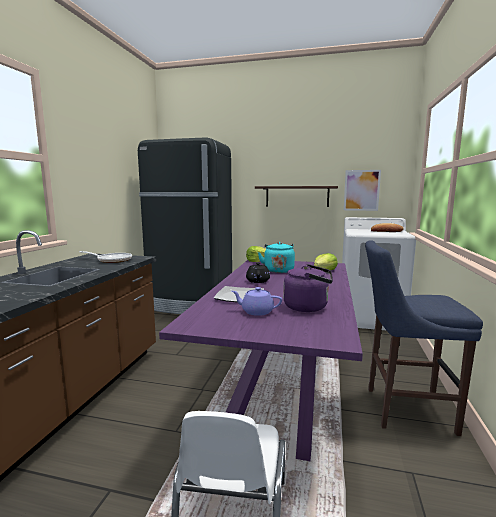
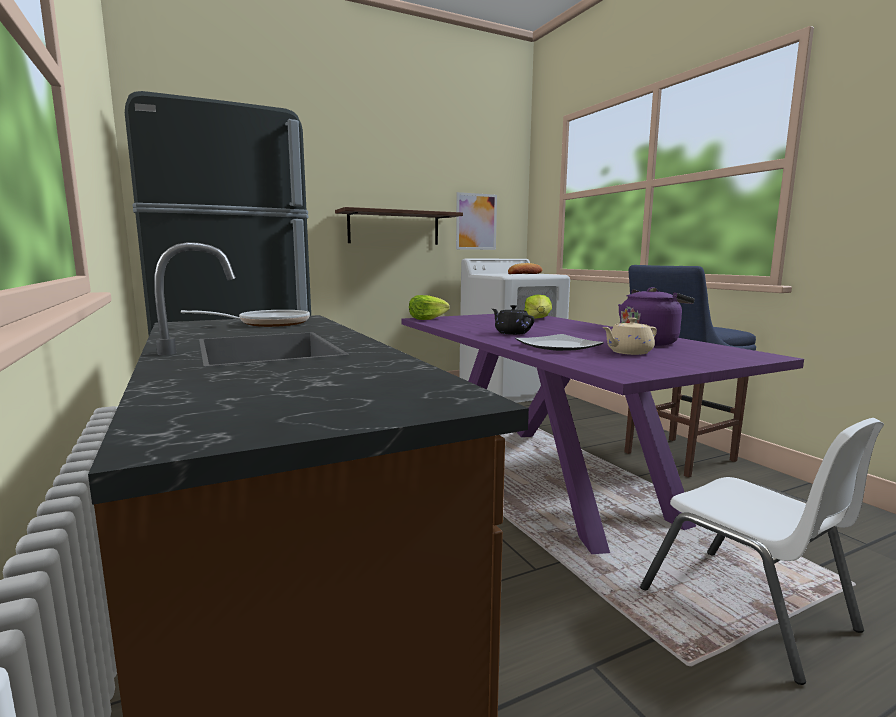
camera: 40 degrees left, 0 degrees up
(256, 311) = (628, 352): purple teapot -> beige teapot
(278, 270) = (489, 323): turquoise kettle -> none

